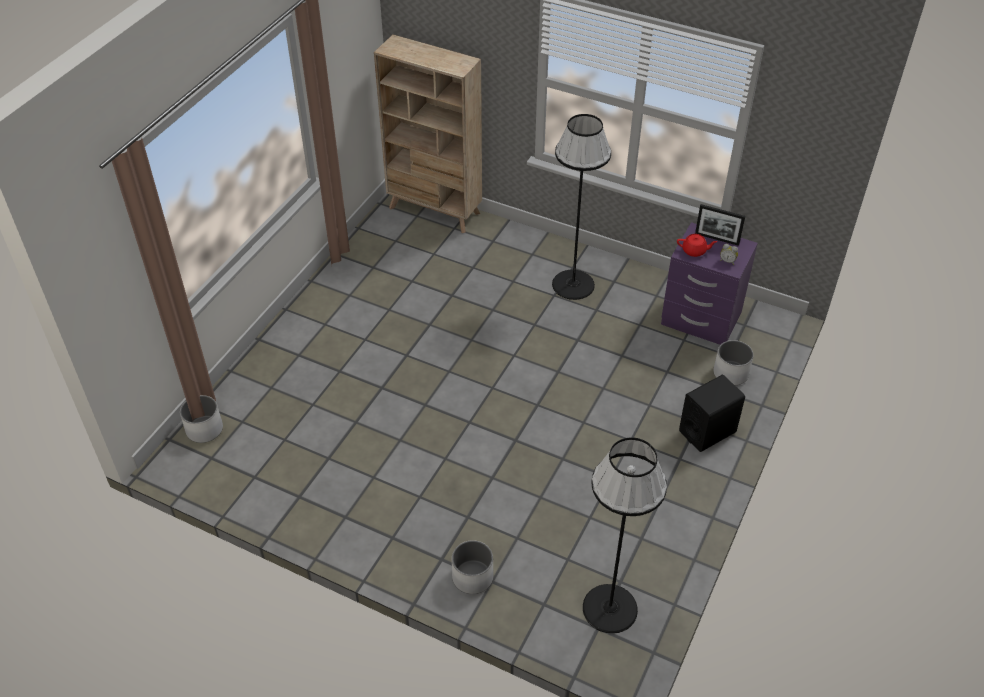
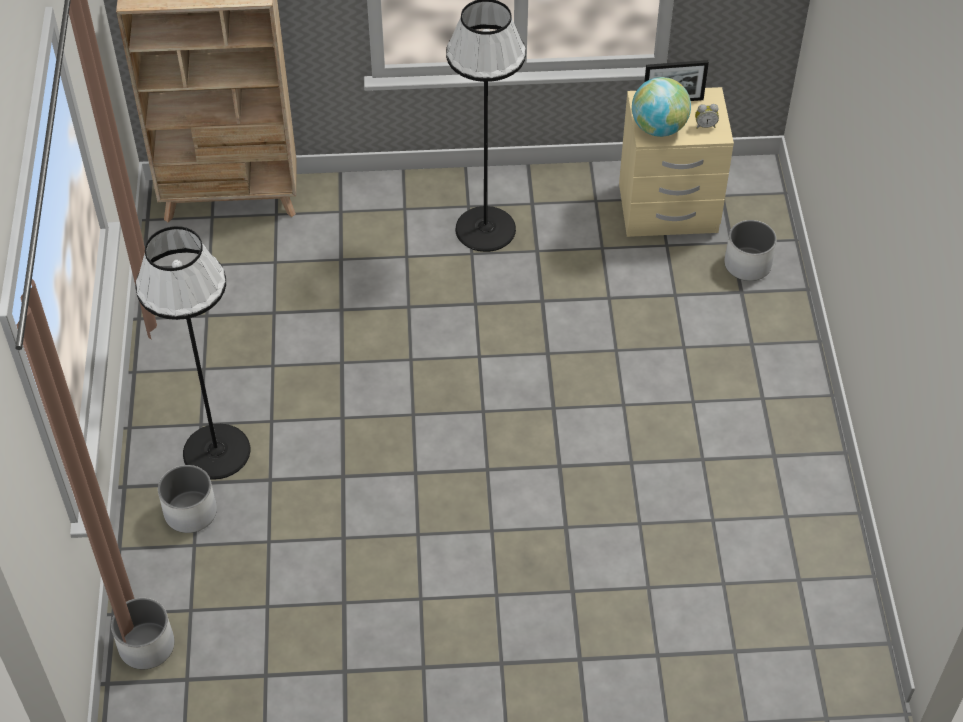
camera: 30 degrees left, 5 degrees up
(472, 577) = (631, 662): white planter -> white planter (190, 512)
(609, 608) = (809, 617): black floor lamp -> black floor lamp (216, 451)
(694, 251) = (658, 128): red teapot -> globe
(700, 319) = (668, 210): purple nightstand -> beige nightstand
(707, 431) = (770, 349): black speaker -> none

